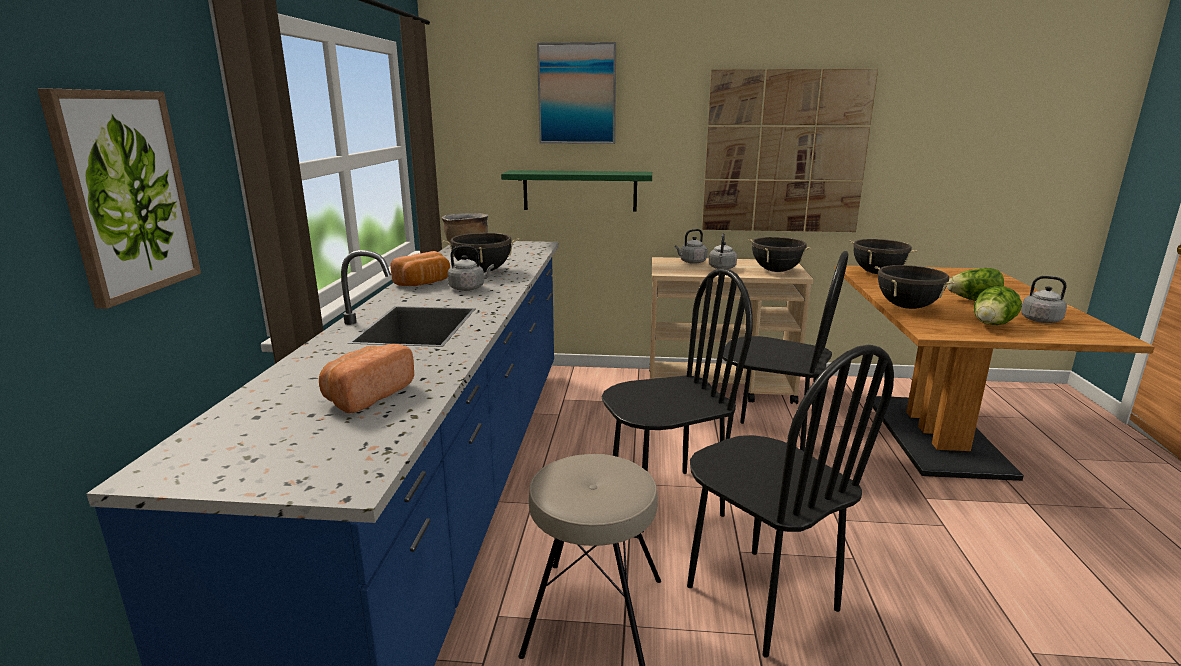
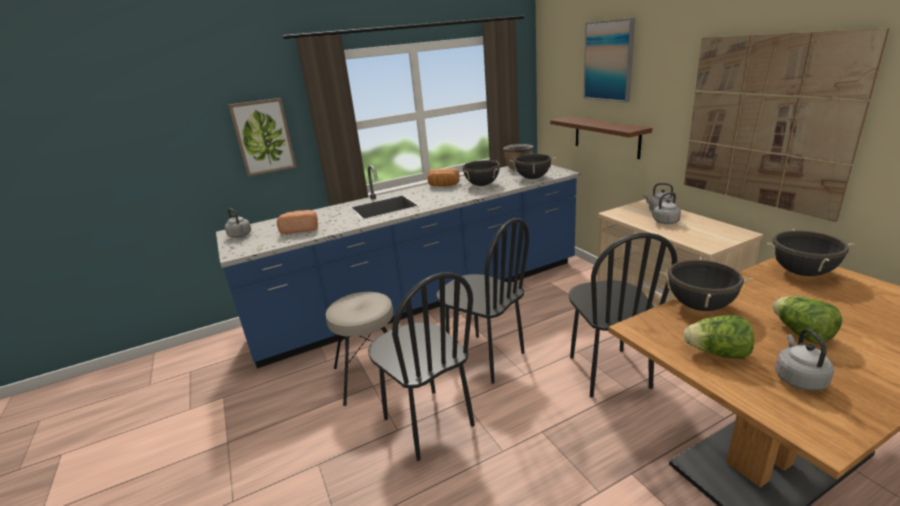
camera: 60 degrees right, 5 degrees up
(469, 288) = (448, 193): grey kettle -> grey kettle (240, 235)
(580, 190) = (606, 136): green shelf -> brown shelf
(760, 598) = (427, 422): black chair -> black chair turned 60 degrees counterclockwise
(776, 271) = (702, 238): black cooking pot -> black cooking pot (532, 178)

